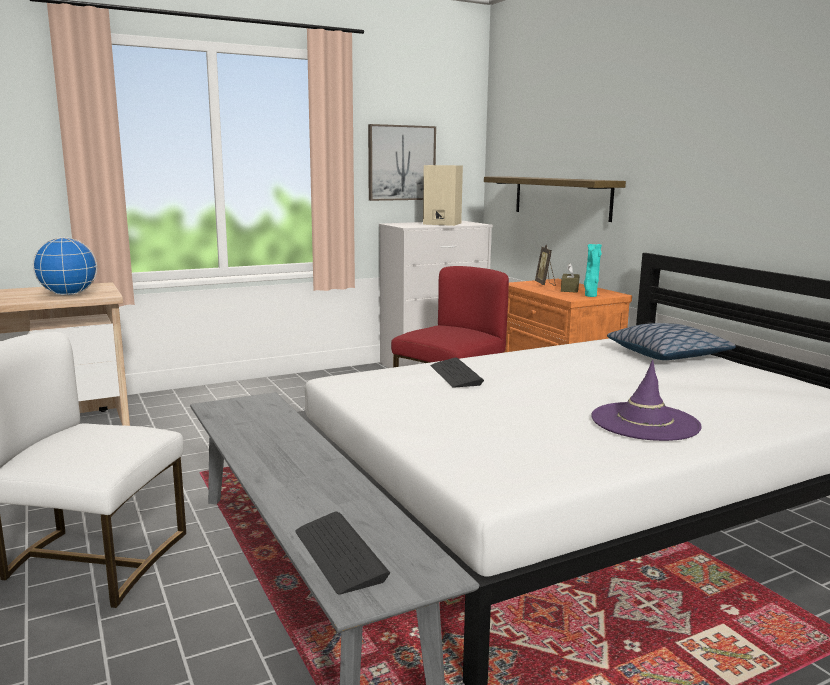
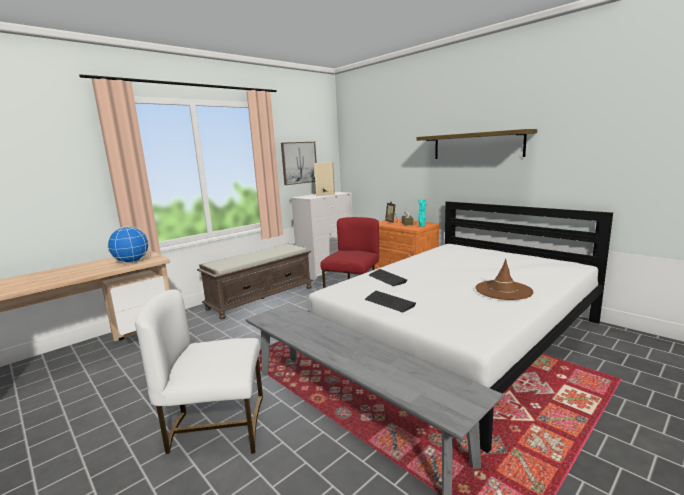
camera: 15 degrees left, 0 degrees up
(295, 390) = (261, 298): none -> brown bench
(339, 554) = (420, 393): keyboard -> keyboard (389, 302)
(561, 197) = (391, 175): shelf -> shelf (477, 145)
(644, 422) = (503, 290): purple hat -> brown hat
(667, 355) = (473, 252): pillow -> none

